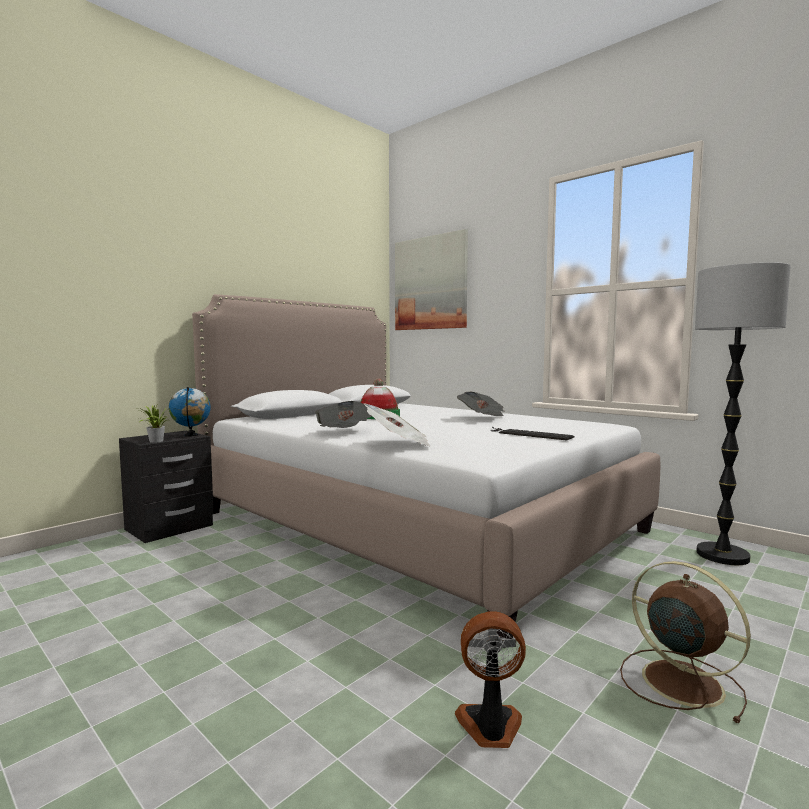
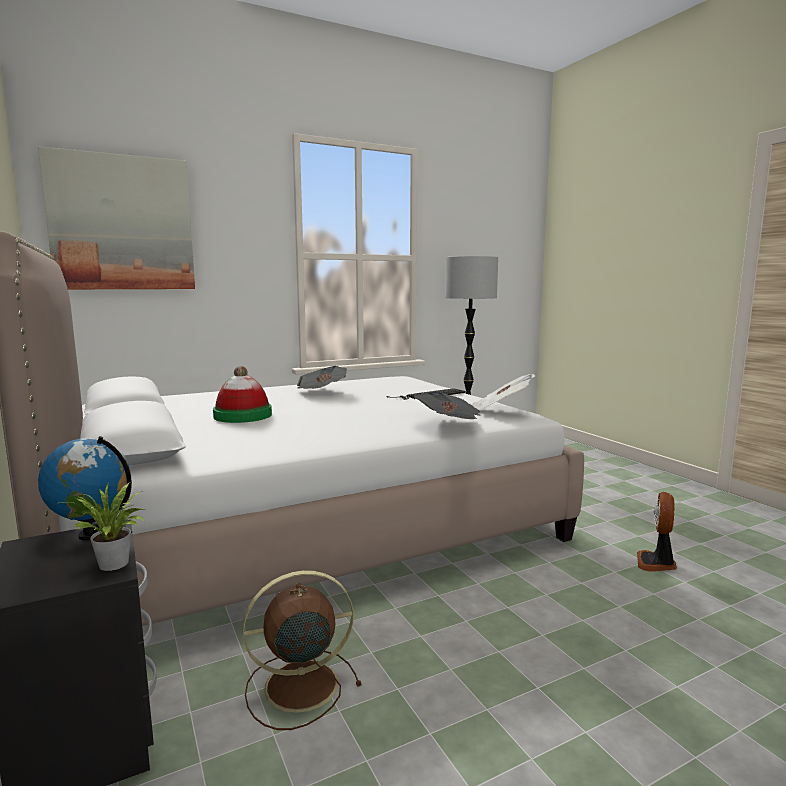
camera: 70 degrees left, 5 degrees up
(344, 432) = (349, 435): newspaper -> newspaper (499, 409)
(678, 681) = (607, 506): brown fan -> brown fan (298, 686)

